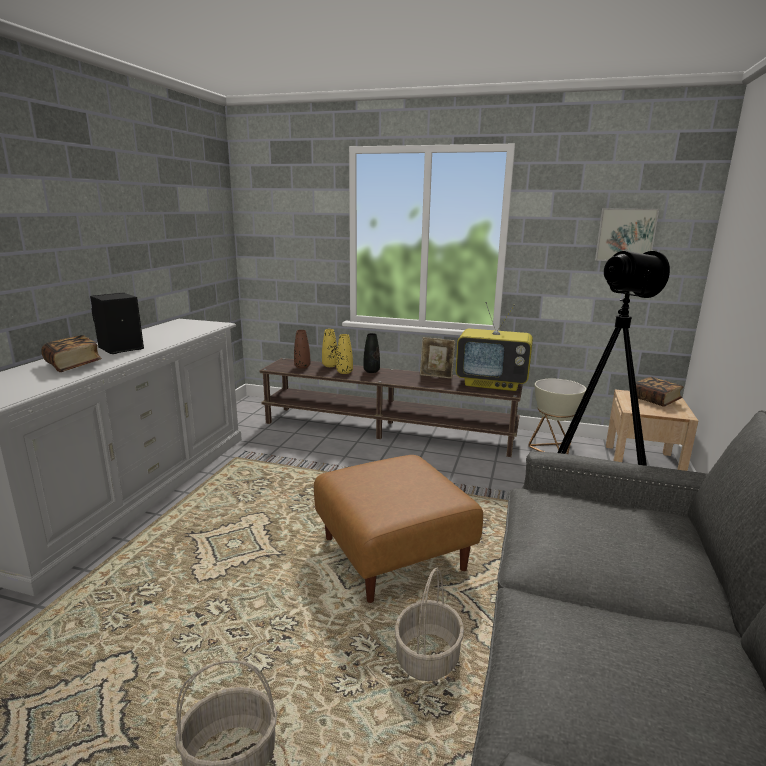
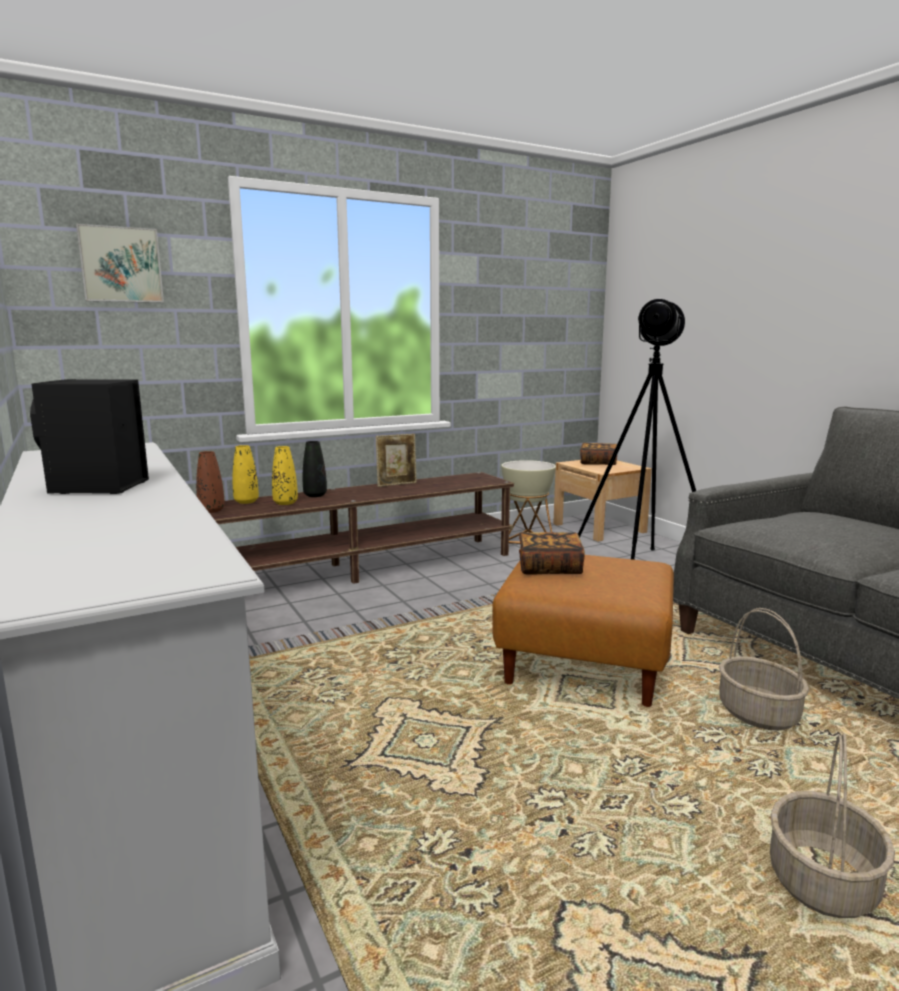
camera: 45 degrees left, 5 degrees down
(73, 365) = (115, 514): book -> book (549, 568)
(492, 383) = (464, 478): television -> none
(625, 235) = (543, 303): picture -> picture (121, 265)

